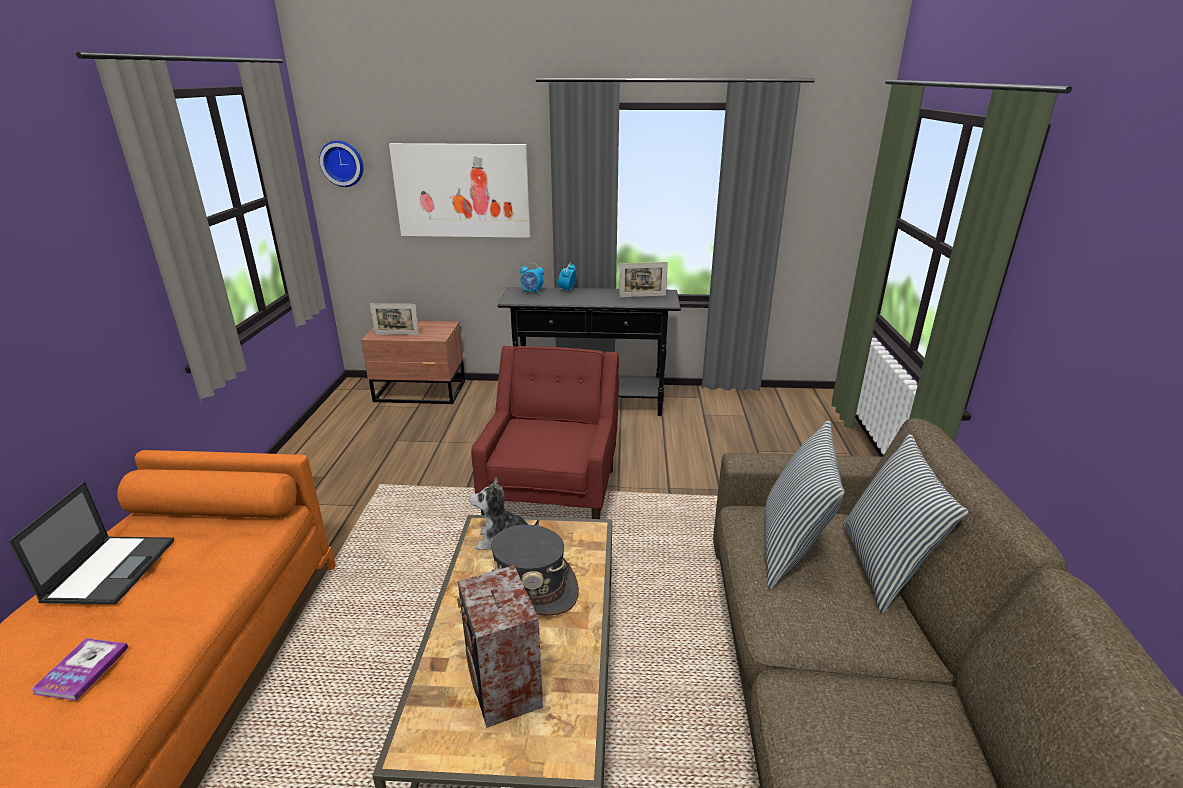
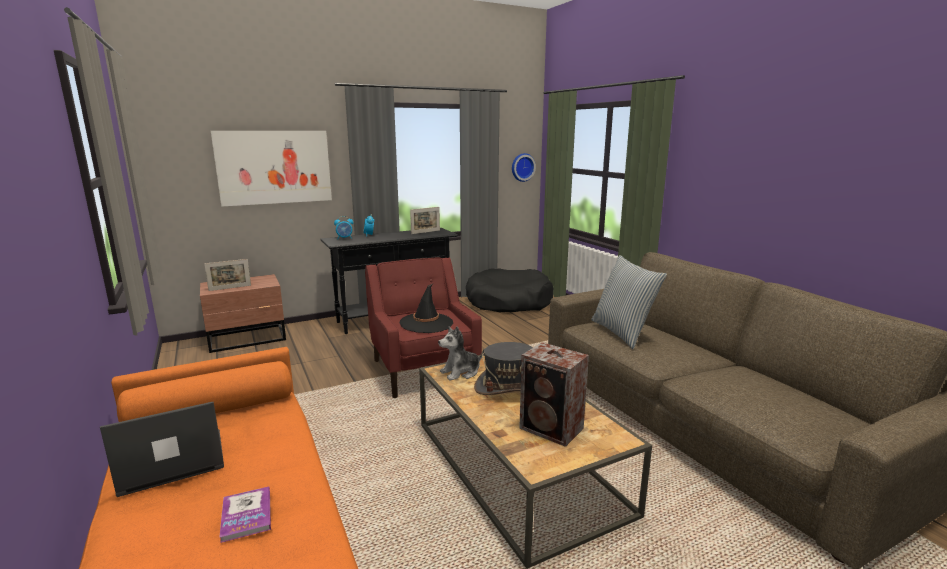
camera: 30 degrees left, 10 degrees down
(111, 569) = (171, 462): laptop -> laptop turned 90 degrees counterclockwise
(343, 163) = (163, 148): wall clock -> wall clock (522, 167)
(542, 444) = (426, 323): none -> black hat
(764, 411) = (508, 302): none -> black dog bed
(883, 567) = (666, 331): pillow -> none

